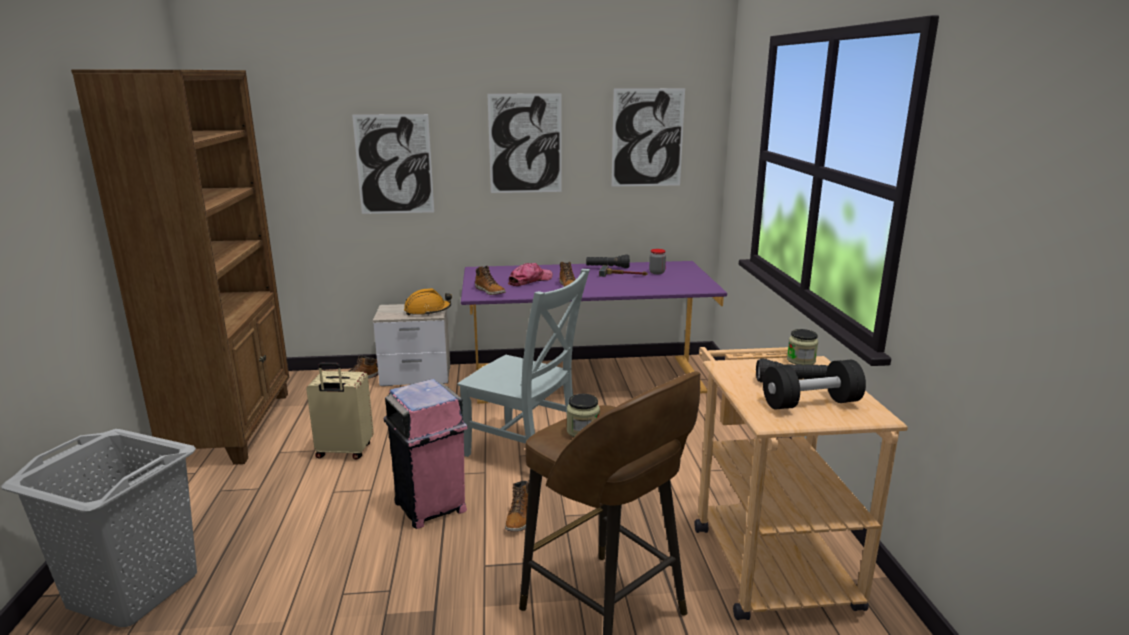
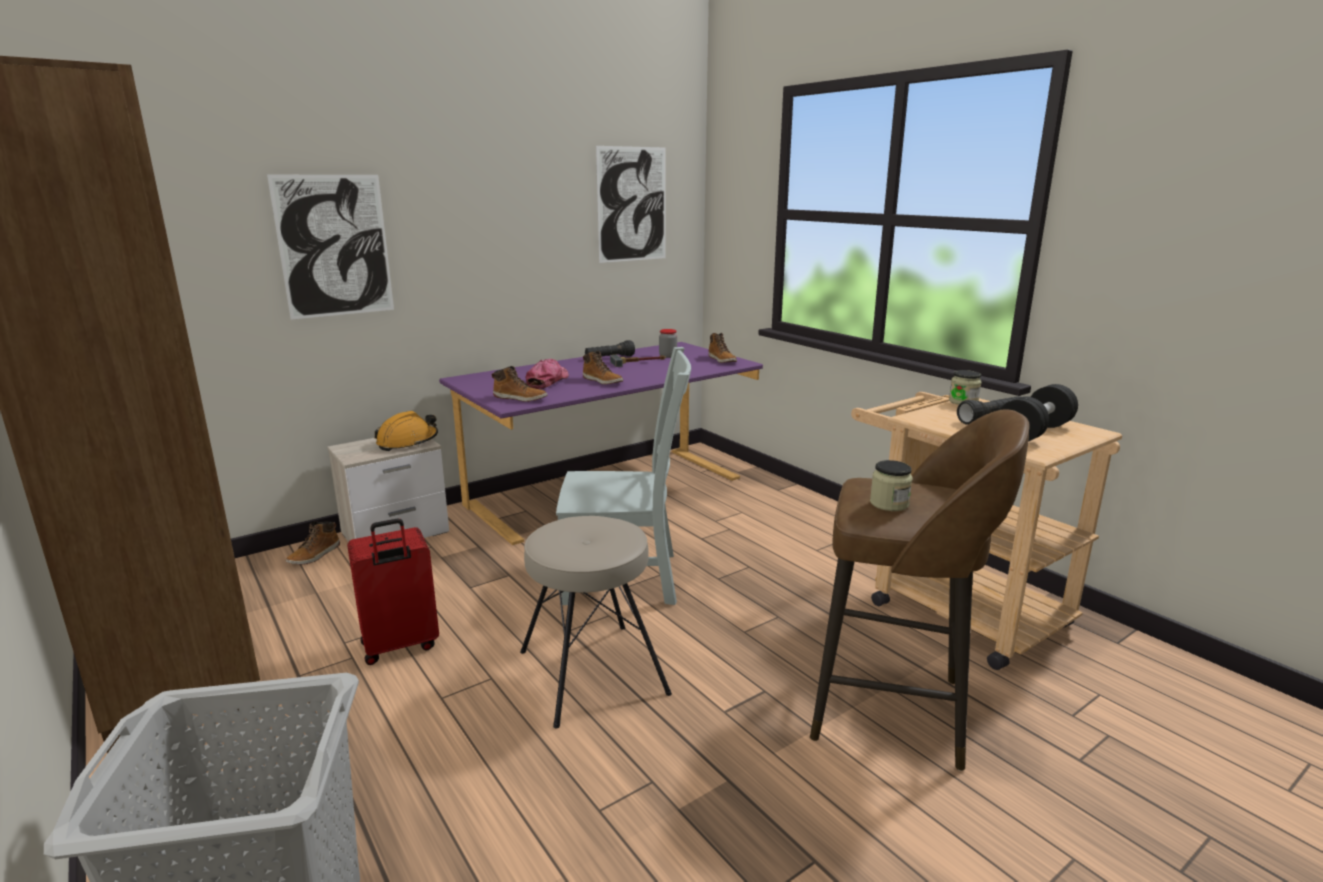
camera: 30 degrees left, 0 degrees up
(344, 452) = (400, 646): beige suitcase -> red suitcase
(431, 507) = (591, 673): pink trash can -> beige stool
(520, 518) = (703, 649): boot -> boot (722, 360)
(525, 144) = (502, 214): picture -> none

